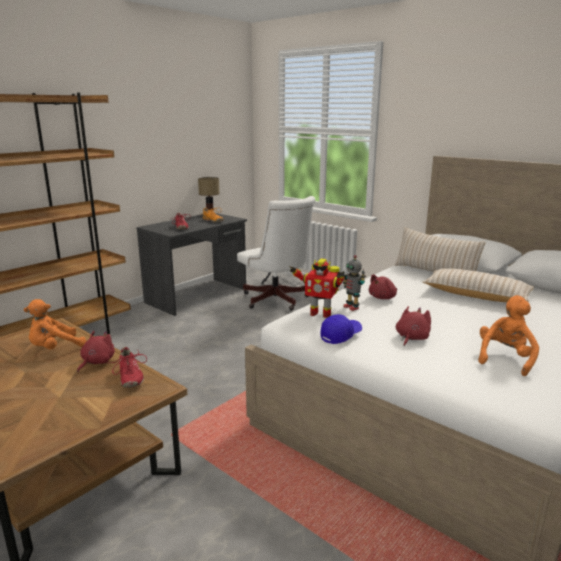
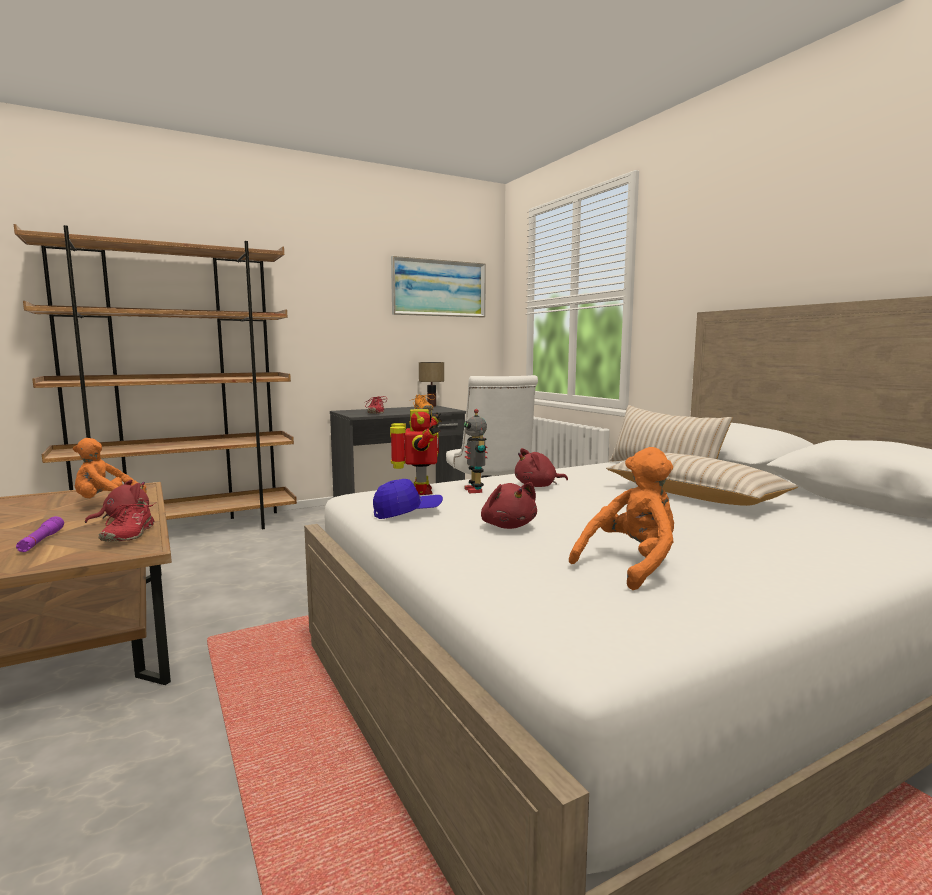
camera: 20 degrees right, 10 degrees down
(67, 395) = (41, 541): none -> purple flashlight
(208, 115) = (439, 288): none -> picture
(320, 313) = (420, 491): toy robot -> toy robot turned 135 degrees counterclockwise
(411, 338) = (508, 526): red plush toy -> red plush toy turned 105 degrees clockwise

